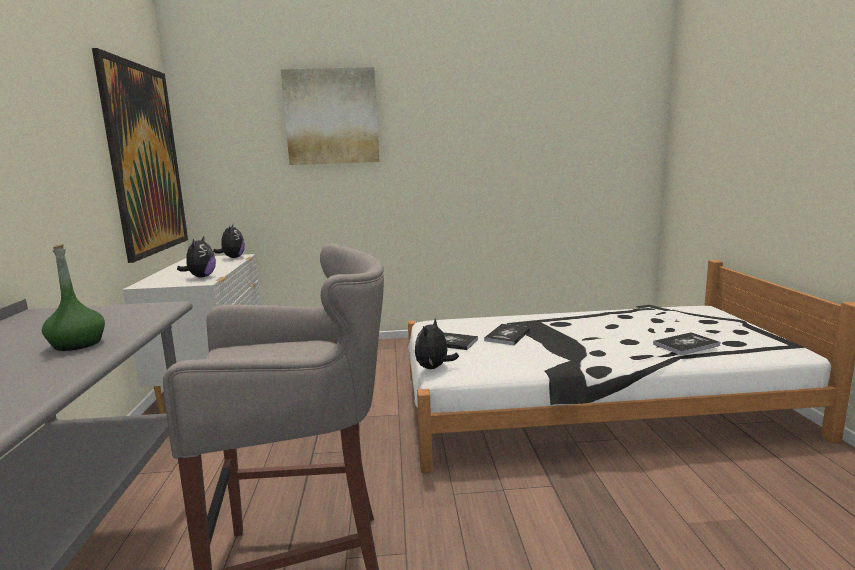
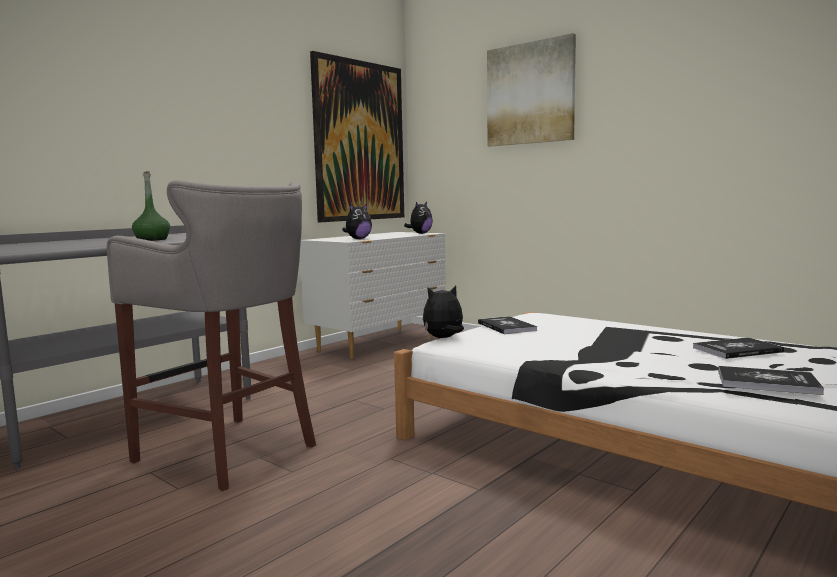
camera: 45 degrees right, 5 degrees down
(507, 335) = (575, 334): book -> book (737, 350)

